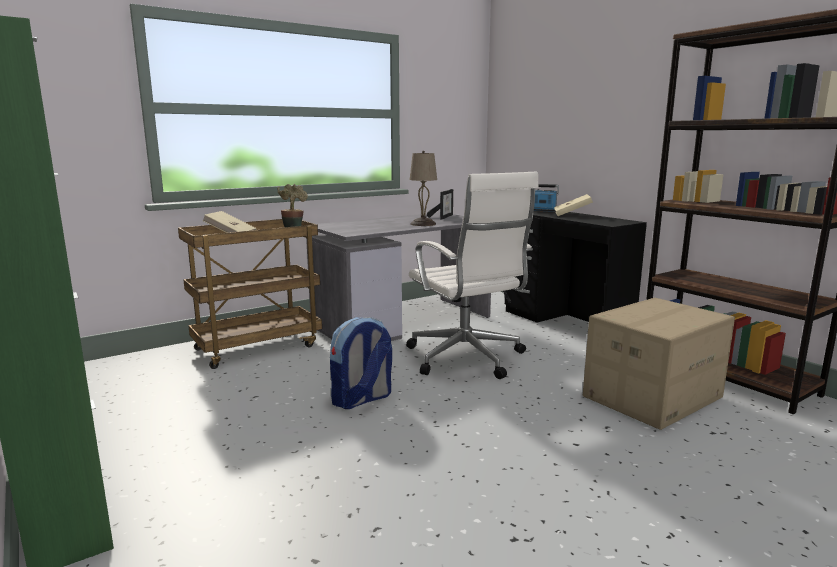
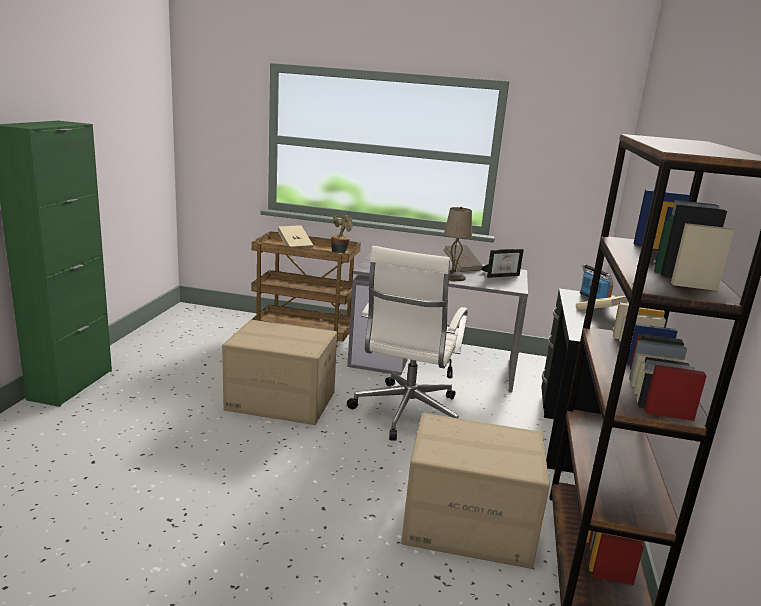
camera: 45 degrees right, 5 degrees up
(361, 399) = (280, 401): backpack -> cardboard box
(404, 218) = (462, 267): none -> brown book

